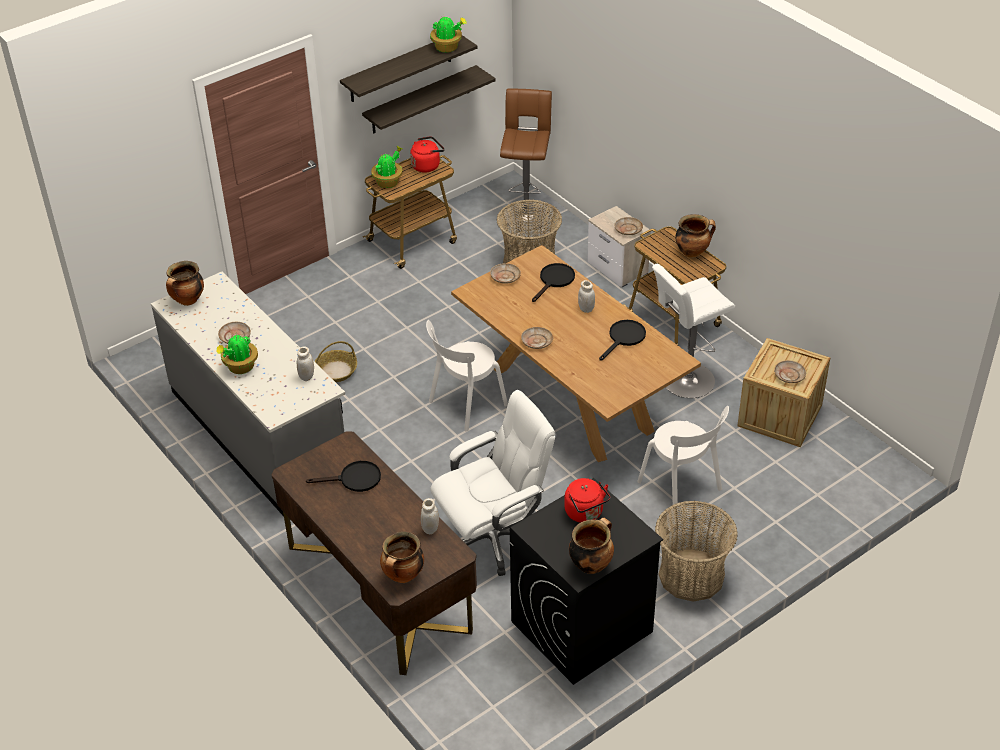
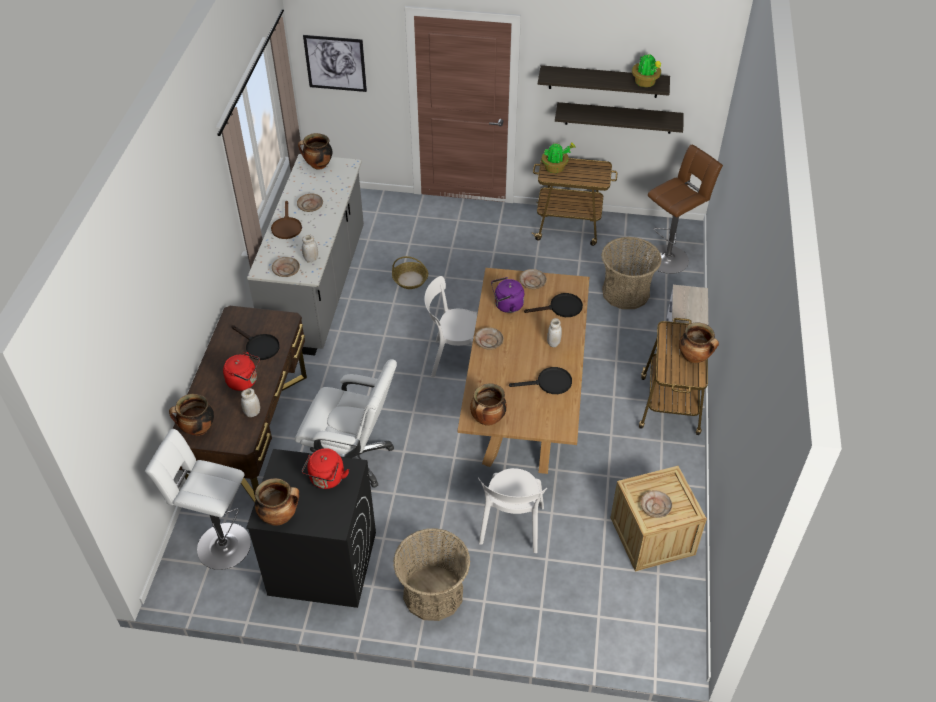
camera: 45 degrees right, 5 degrees up
(124, 185) = (335, 63): none -> picture
(240, 367) = (286, 227): potted plant -> brown frying pan
(427, 165) = (596, 172): red kettle -> red kettle (244, 381)
(511, 307) = (507, 305): none -> purple kettle
(619, 395) = (488, 420): none -> cooking pot
(628, 229) = (691, 311): beige plate -> beige plate (286, 270)
(685, 381) = (617, 456): white stool -> white stool (219, 545)

